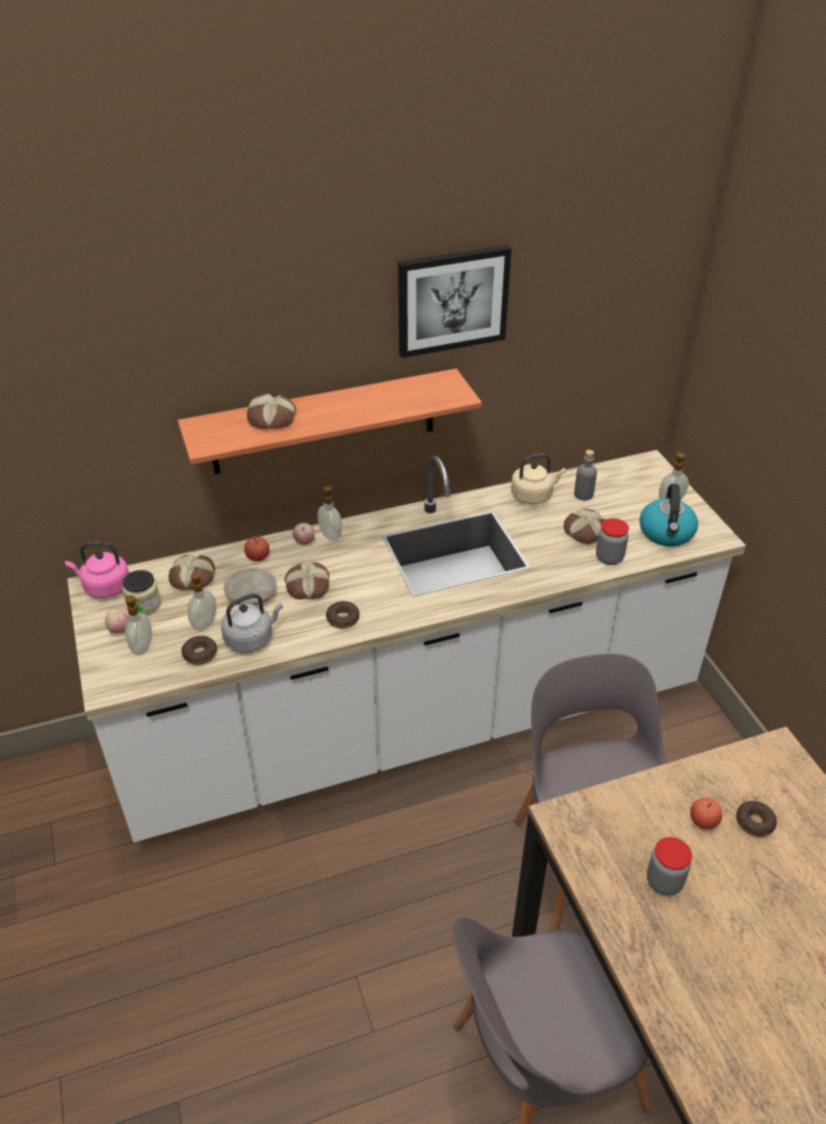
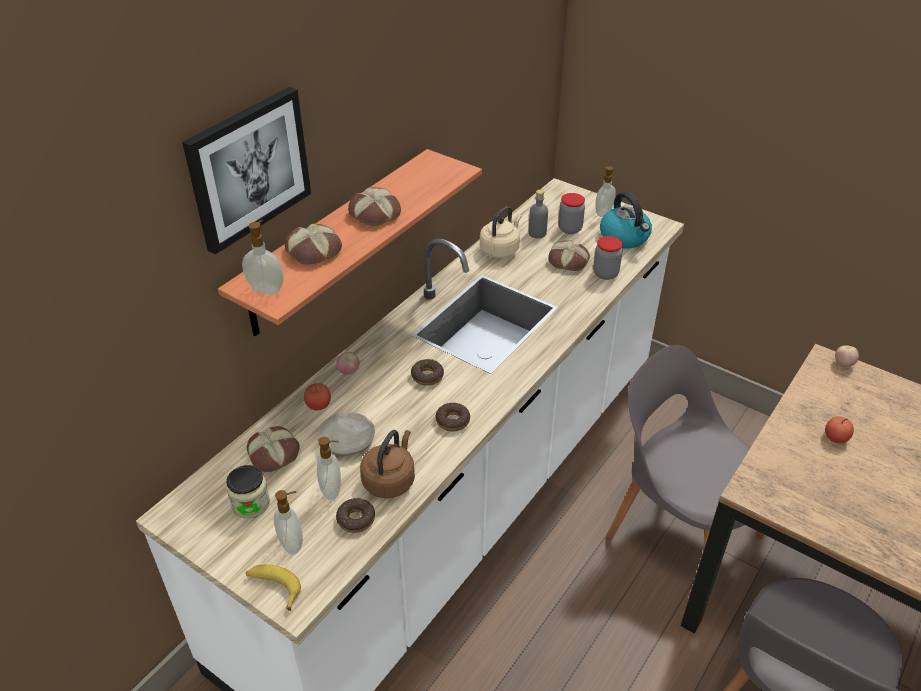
camera: 35 degrees left, 0 degrees up
(103, 670) = (273, 587): none -> banana
(104, 587) = (189, 508): pink kettle -> none
(119, 630) = (250, 541): apple -> apple (843, 364)
(251, 639) = (390, 480): grey kettle -> brown kettle
(307, 586) = (391, 408): bread -> bread (374, 214)
(331, 535) = (367, 354): soap dispenser -> soap dispenser (267, 289)
(452, 300) = (420, 80): picture -> picture (248, 168)
(664, 882) = (856, 495): jar -> jar (570, 229)
(754, 822) = (864, 420): donut -> donut (427, 376)

